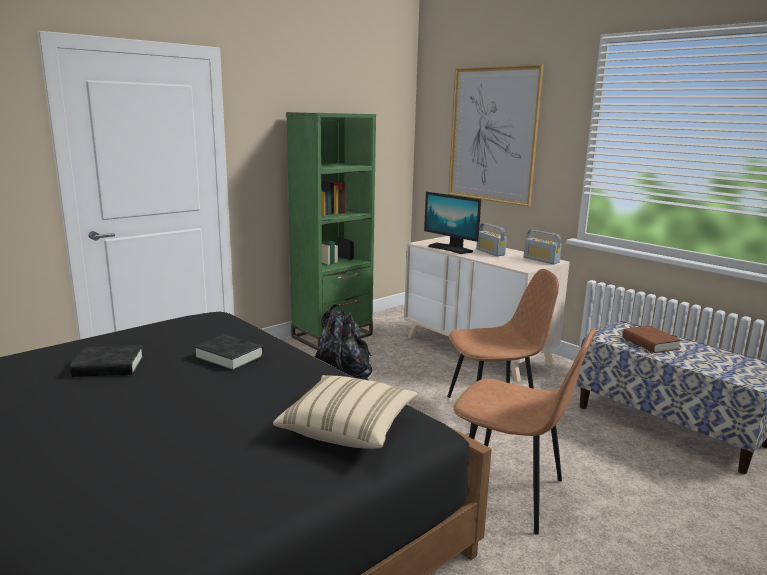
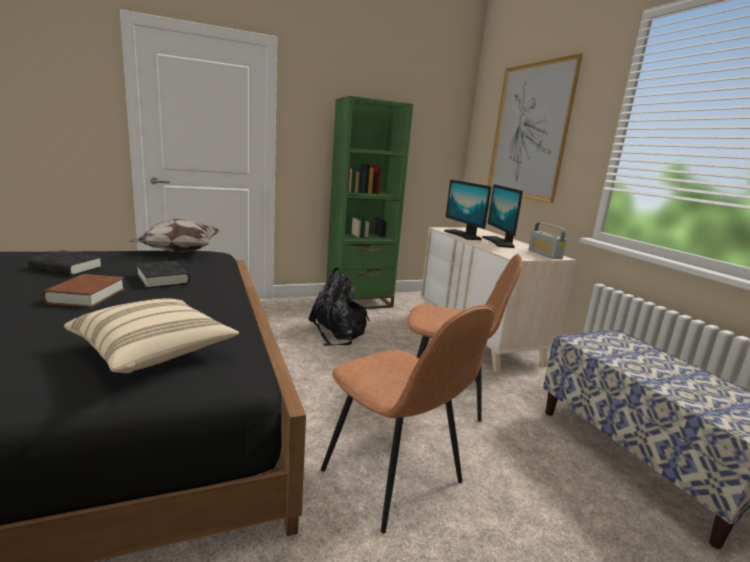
camera: 20 degrees right, 0 degrees up
(182, 321) = (178, 251): none -> pillow
(490, 252) = (499, 242): radio -> monitor
(650, 343) = (633, 357): brown book -> brown book (86, 296)

